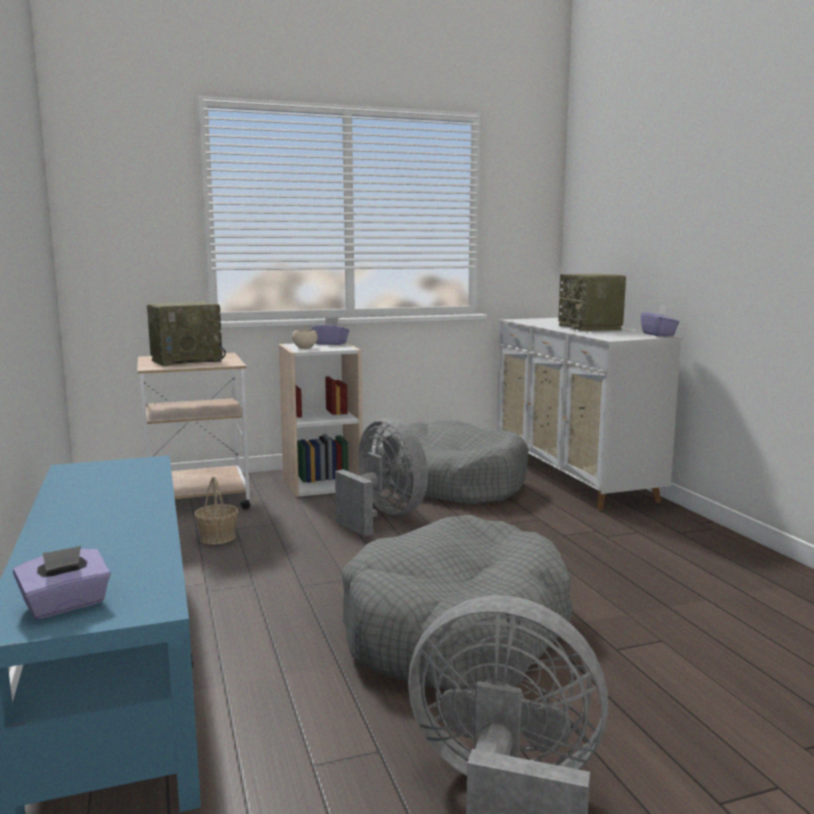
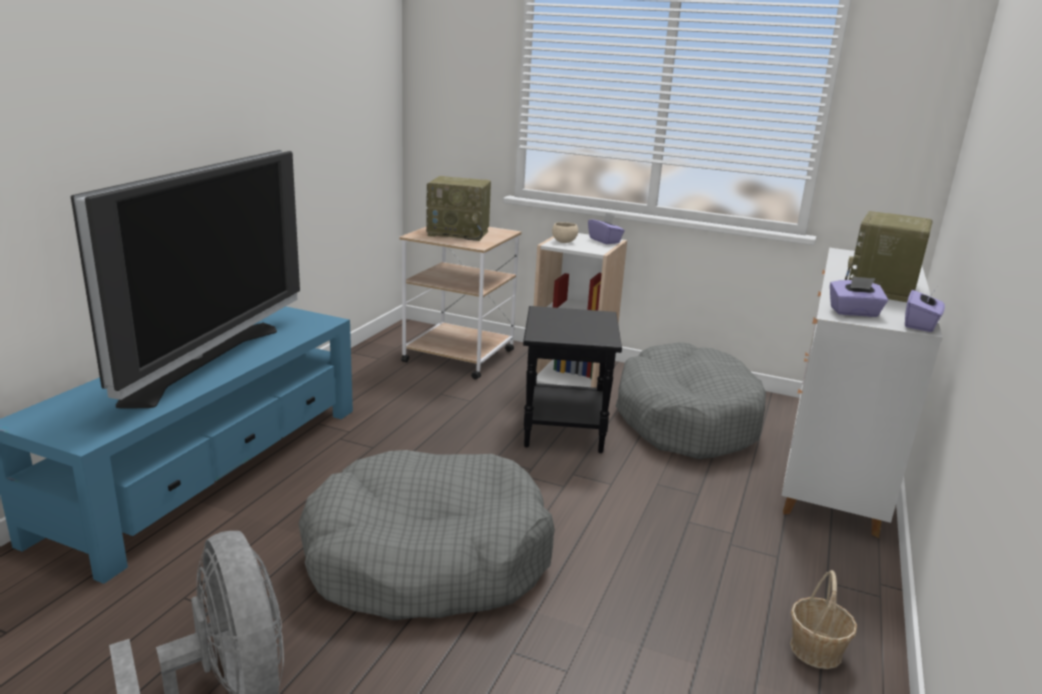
camera: 40 degrees right, 10 degrees up
(66, 605) = (63, 417): purple tissue box -> purple tissue box (854, 312)
(107, 518) = (206, 362): none -> television
(218, 537) = (416, 397): basket -> basket (816, 650)
(383, 516) = (562, 429): grey fan -> black side table

